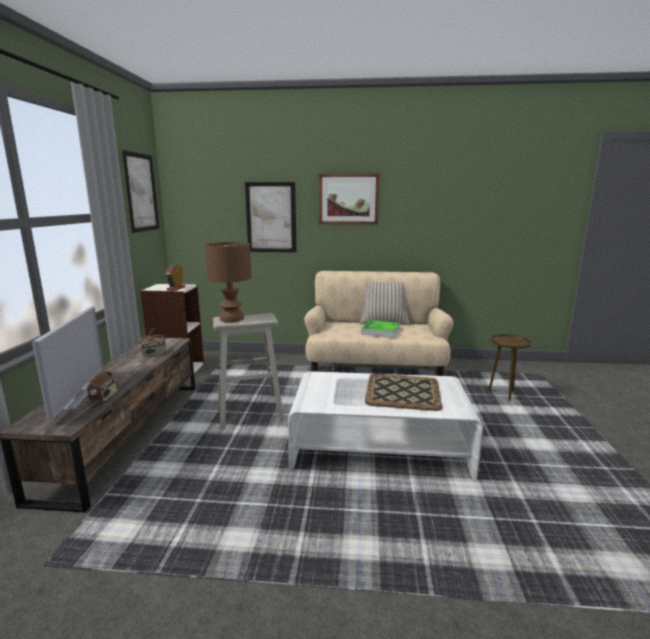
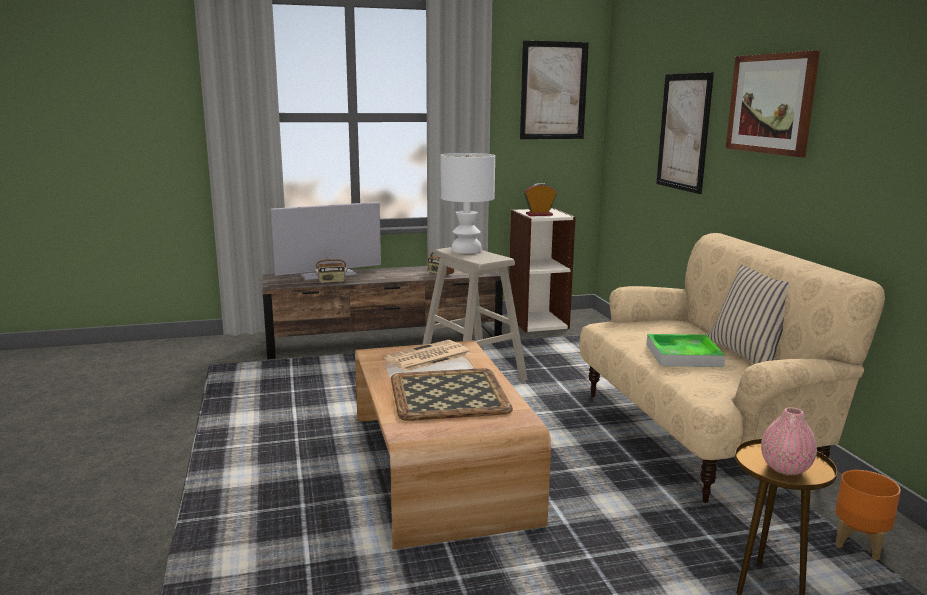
camera: 70 degrees right, 0 degrees up
(232, 318) = (467, 250): brown table lamp -> white table lamp
(332, 389) = (427, 357): none -> newspaper
(379, 448) = (439, 467): white coffee table -> brown coffee table
(474, 371) = (860, 545): none -> orange planter
(513, 342) = (785, 468): none -> pink vase

